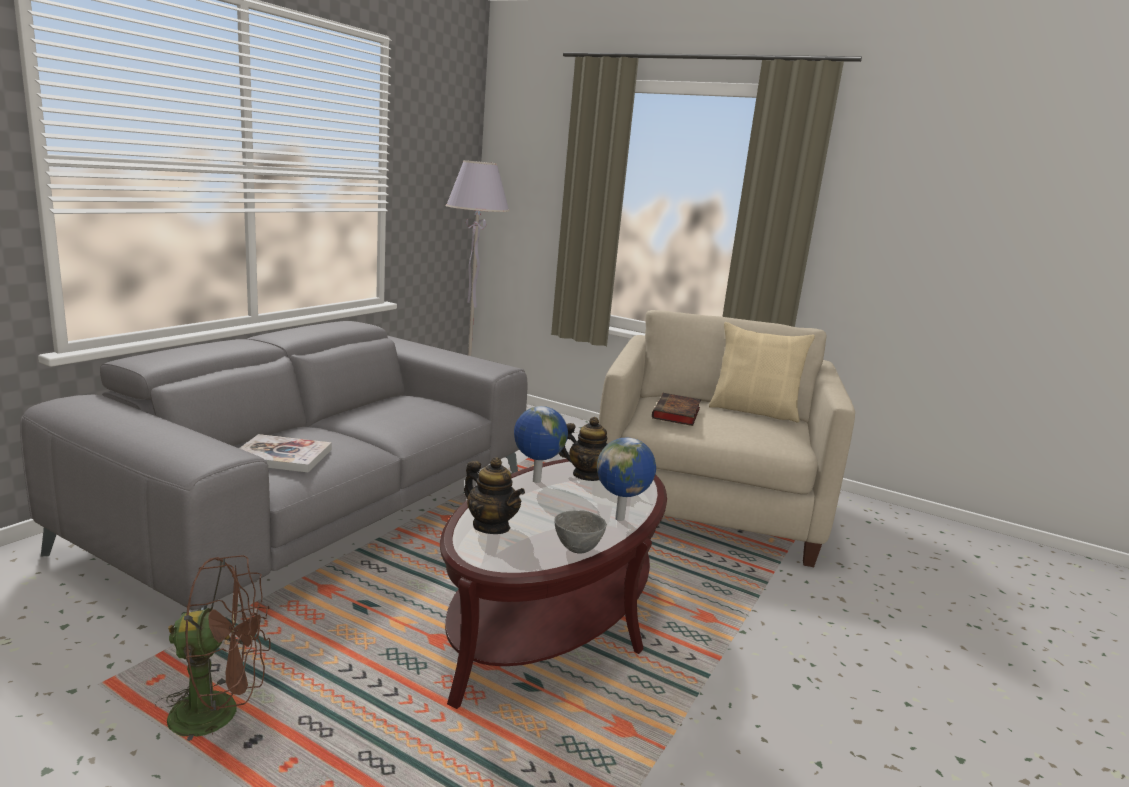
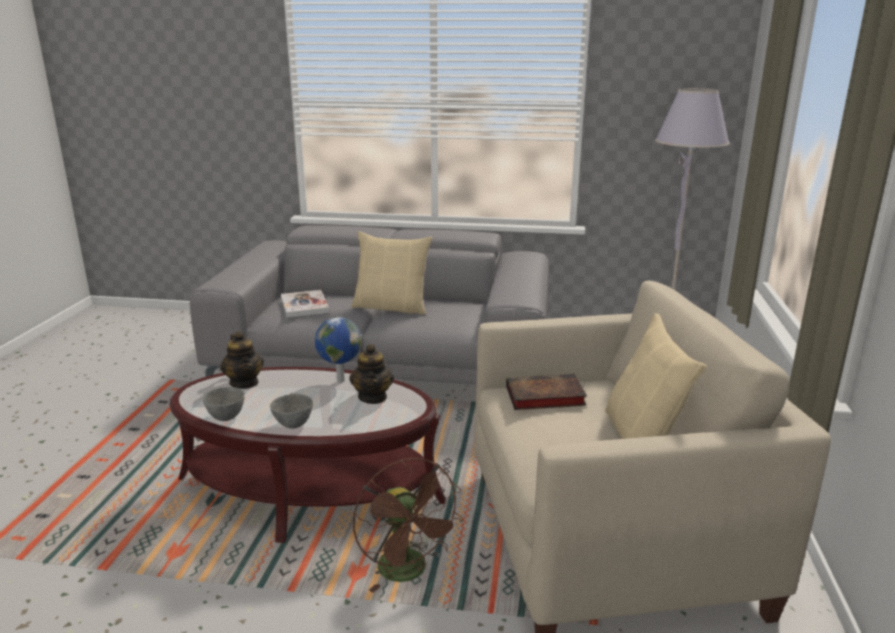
camera: 70 degrees right, 5 degrees up
(220, 713) = (156, 414): brown fan -> brown fan (409, 572)
(363, 422) = (392, 307): none -> beige pillow
(491, 526) = (244, 383): teapot -> teapot turned 45 degrees counterclockwise
(621, 519) = (293, 425): globe -> grey bowl

